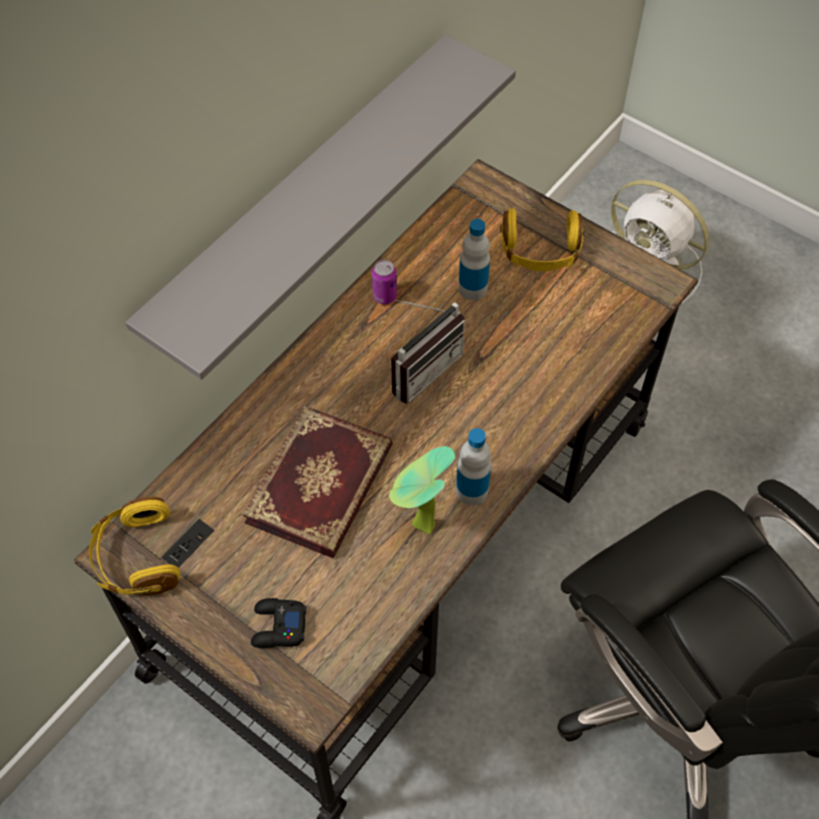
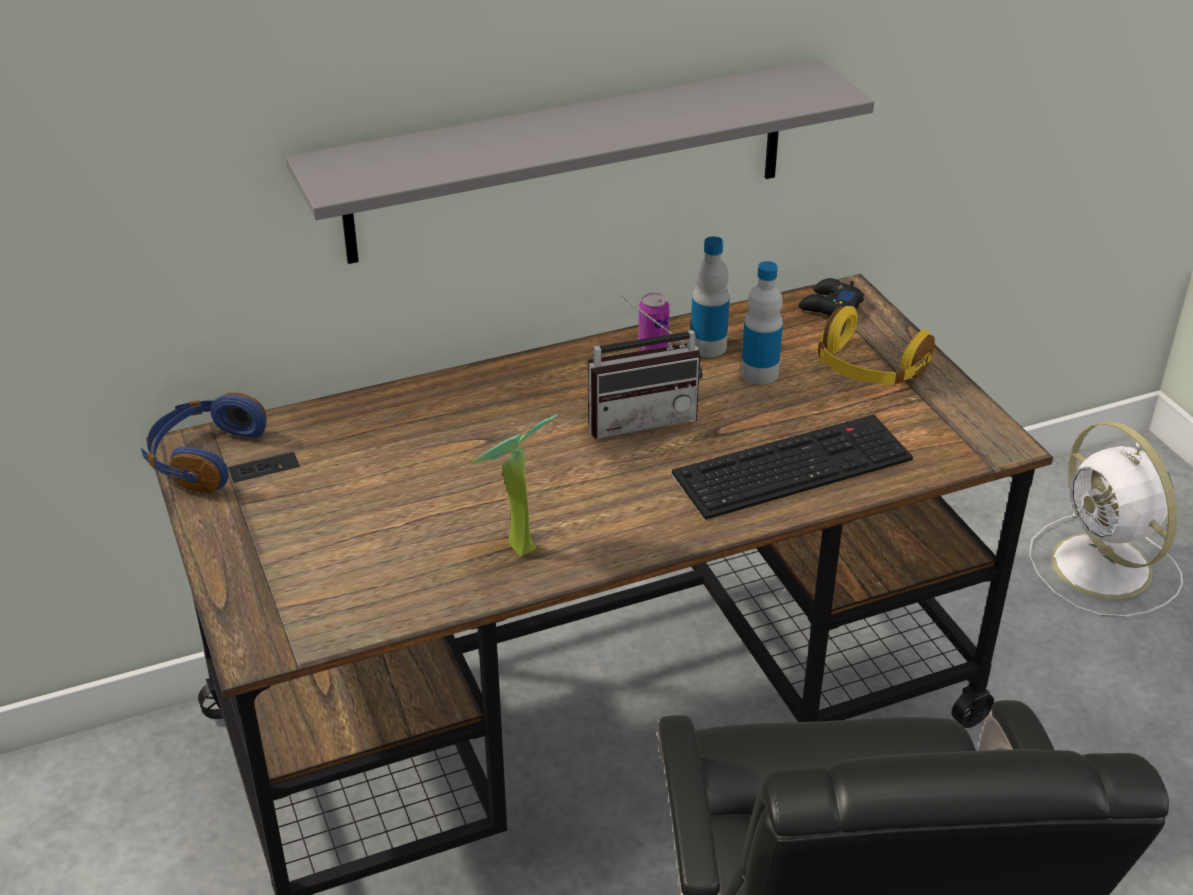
camera: 30 degrees right, 20 degrees down
(136, 558) = (204, 457): yellow headphones -> blue headphones
(278, 627) = (286, 569): black game controller -> black game controller (829, 306)
(322, 485) = (443, 472): book -> none
(471, 490) = (603, 539): bottle -> bottle (708, 347)
(548, 363) = (793, 465): none -> keyboard

